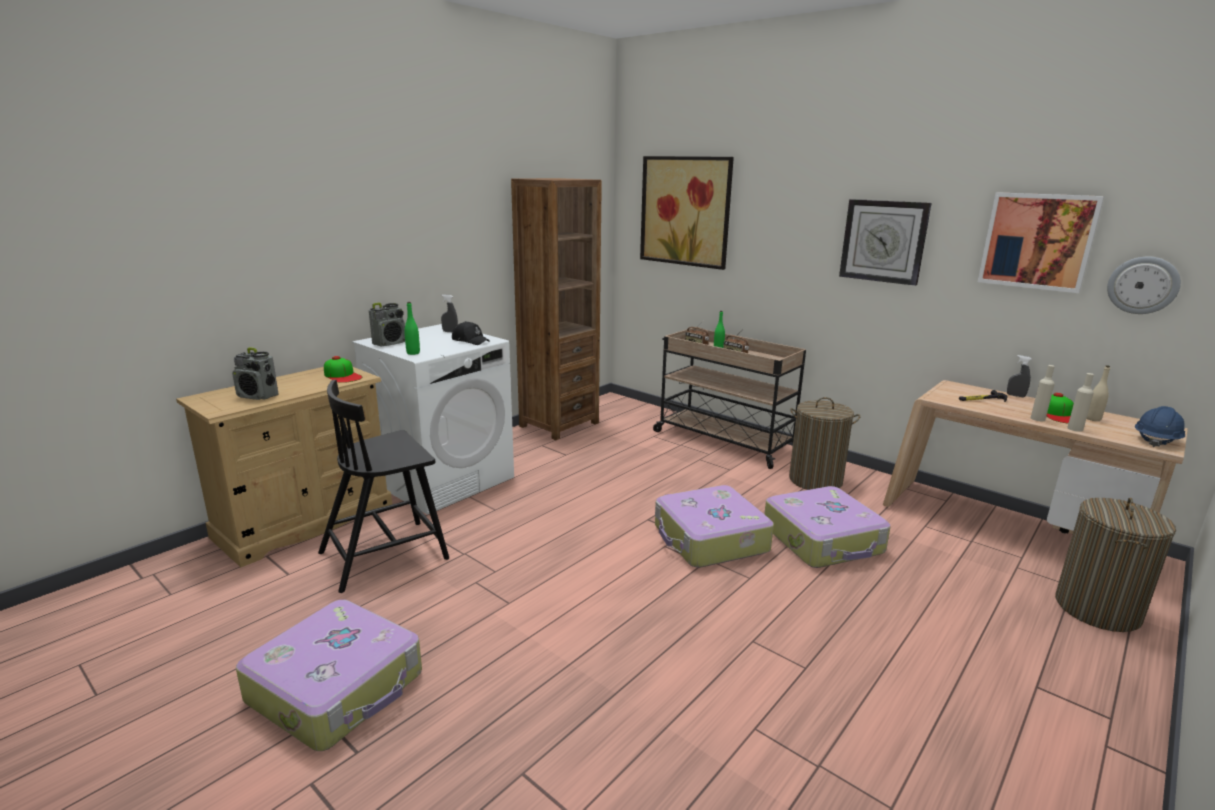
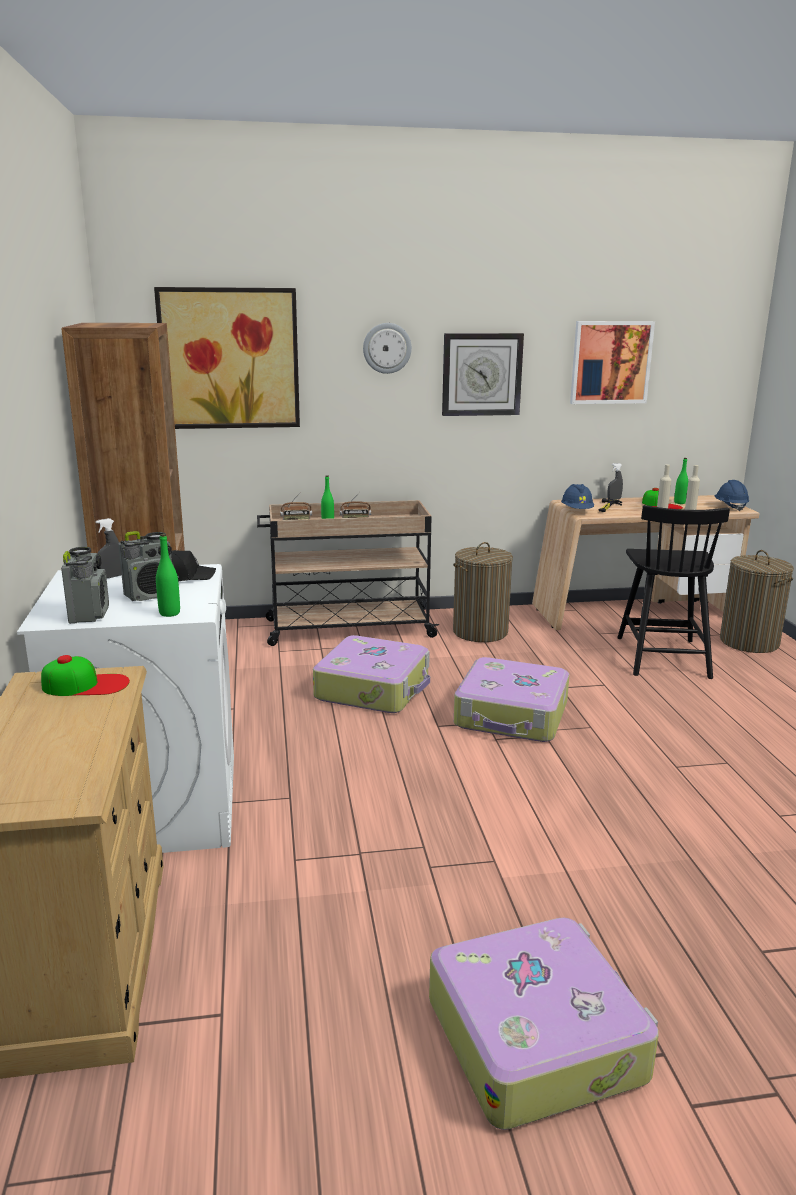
camera: 50 degrees left, 0 degrees up
(258, 396) = (62, 758): radio -> radio (151, 595)
(386, 554) = (285, 910): black chair -> black chair (662, 656)
(823, 540) = (573, 674): suitcase -> suitcase (374, 688)
(937, 393) = (577, 511): none -> blue hard hat
(1092, 419) = (679, 503): beige bottle -> green bottle
(1143, 285) = (683, 390): wall clock -> wall clock (387, 348)

